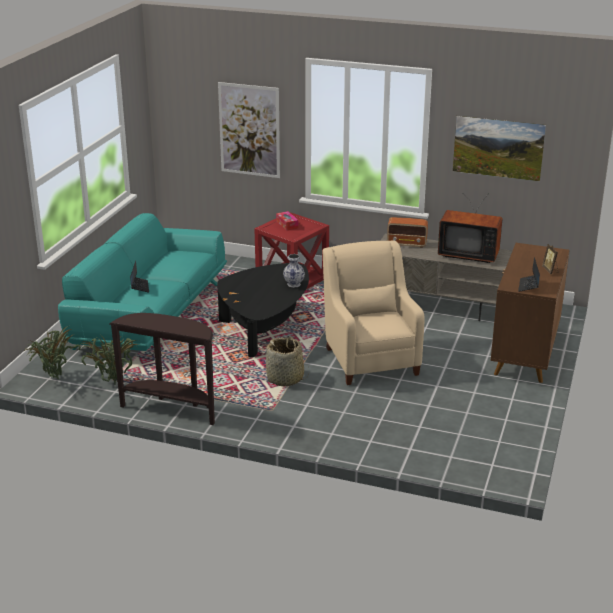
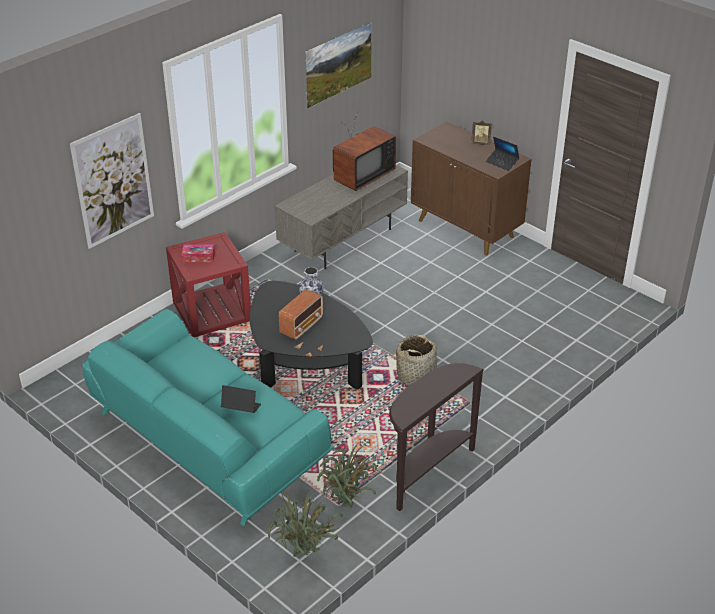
camera: 65 degrees left, 10 degrees up
(370, 358) = (413, 312): beige armchair -> none
(407, 244) = (310, 201): radio -> radio (302, 326)

